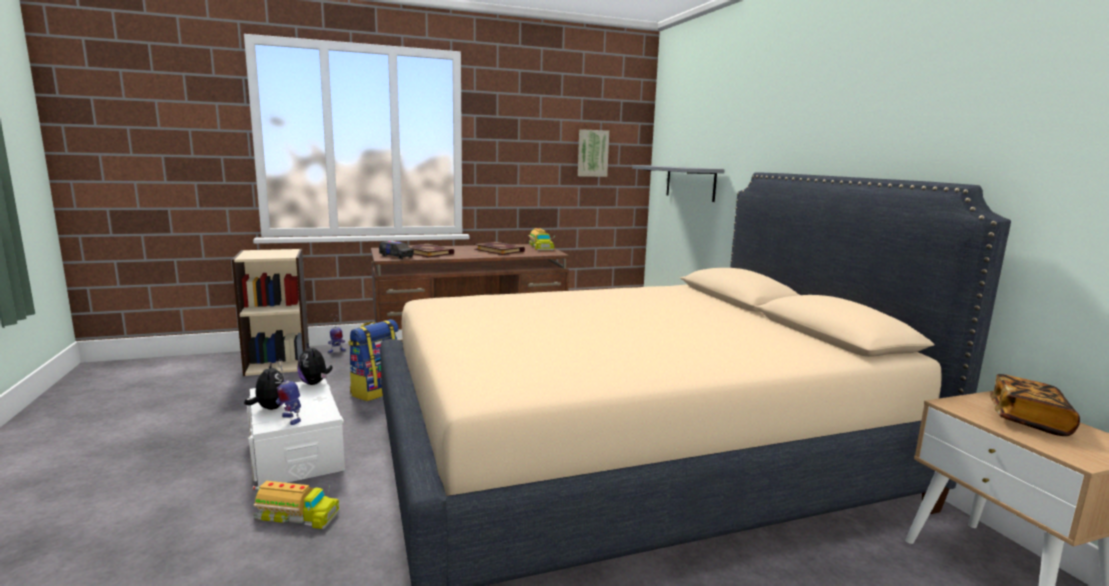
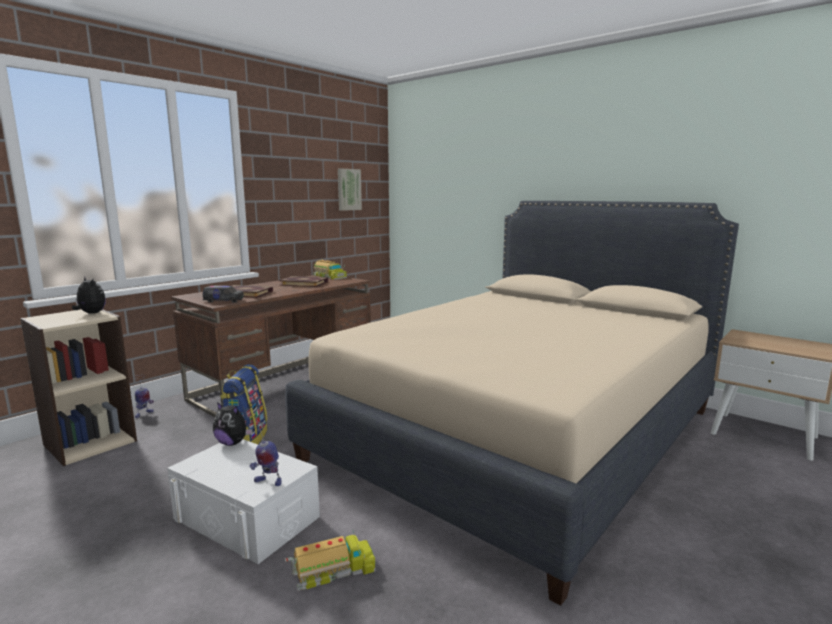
camera: 30 degrees left, 0 degrees up
(270, 408) = (227, 478): plush toy -> plush toy (91, 313)
(690, 183) = (440, 211): grey shelf -> none
(1028, 420) = (772, 341): book -> none

